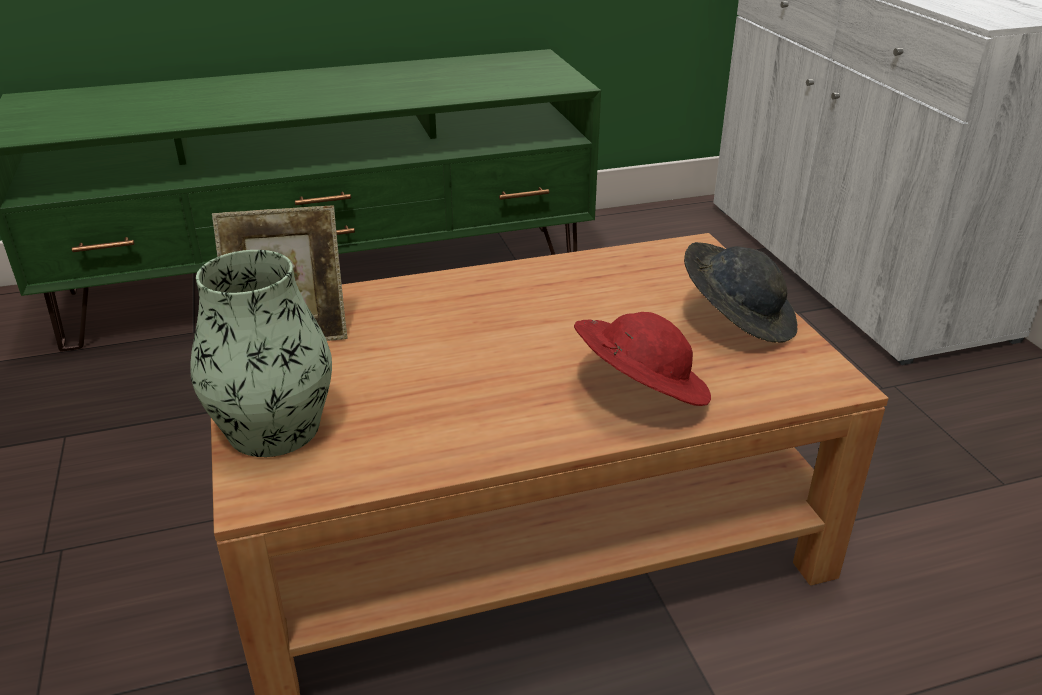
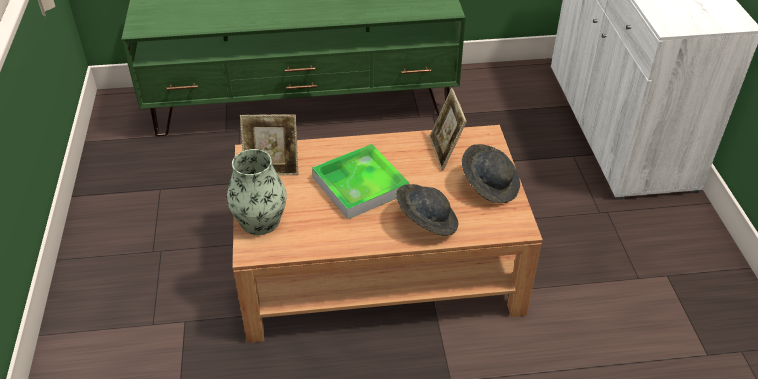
camera: 10 degrees right, 10 degrees up
(481, 344) = (360, 185): none -> tray
(629, 279) = (445, 152): none -> picture frame
(638, 390) = (426, 221): red hat -> grey hat

